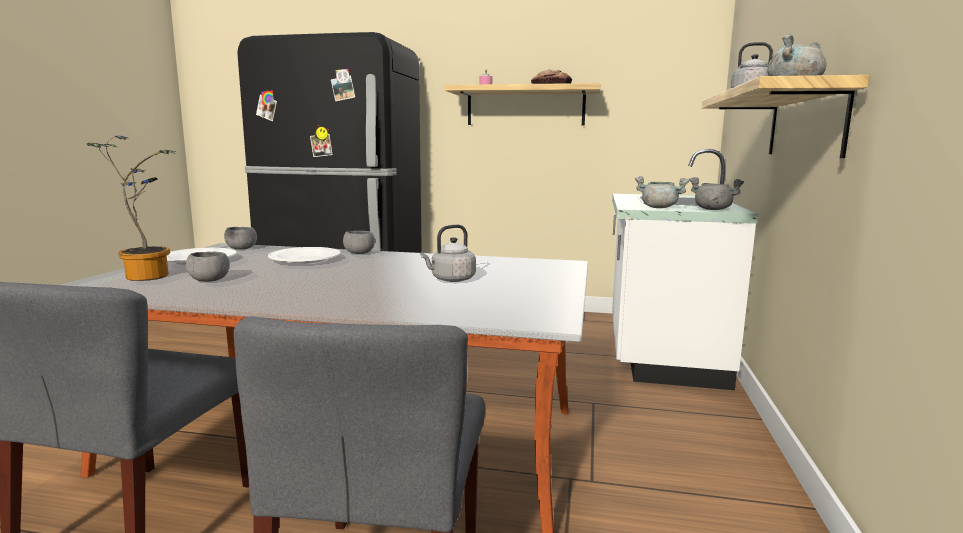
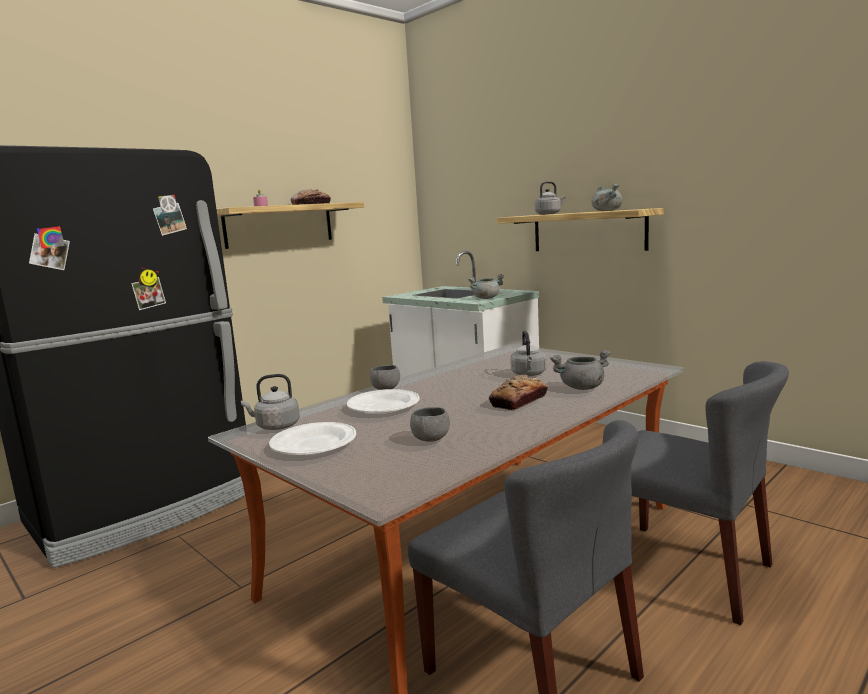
camera: 55 degrees left, 0 degrees up
(147, 275) = (363, 464): potted plant -> none
(241, 249) = (275, 426): grey bowl -> grey kettle
(342, 287) = (519, 401): none -> bread
(712, 209) = (510, 293): grey cooking pot -> grey cooking pot (582, 388)

